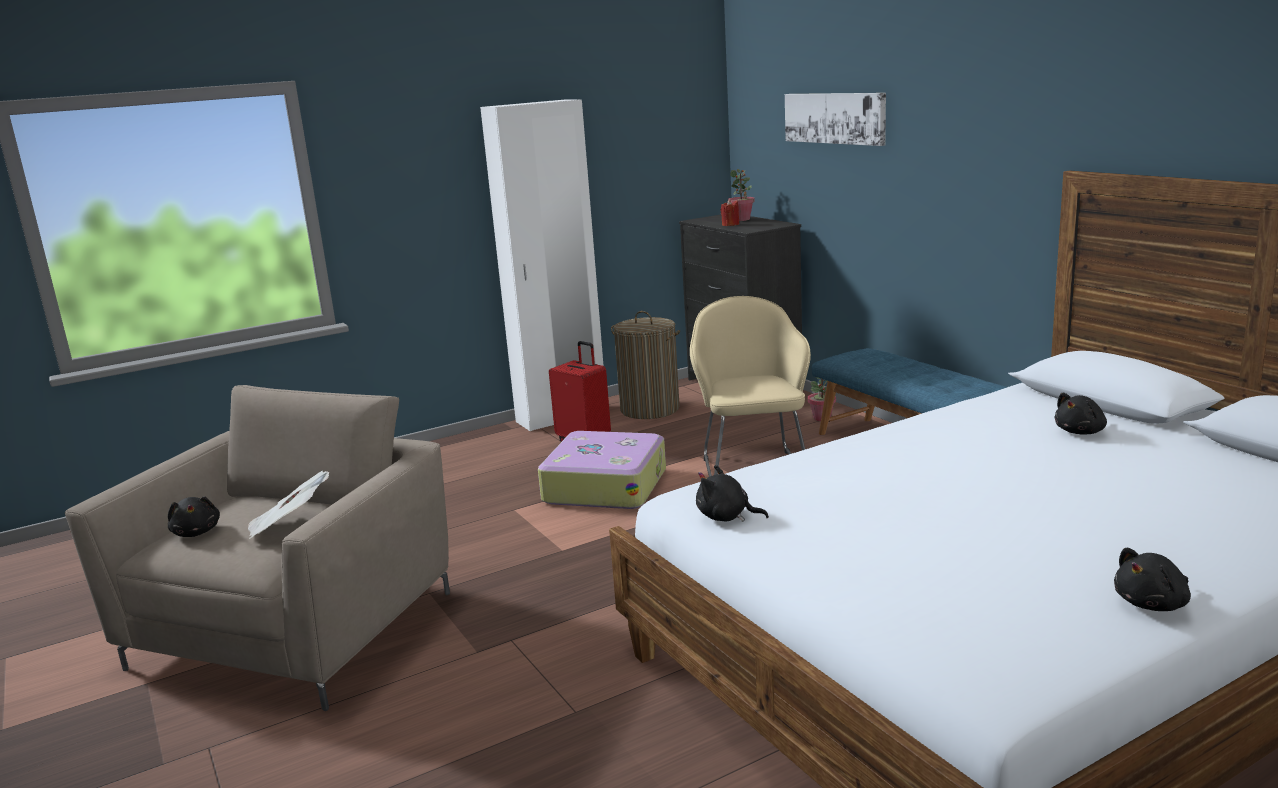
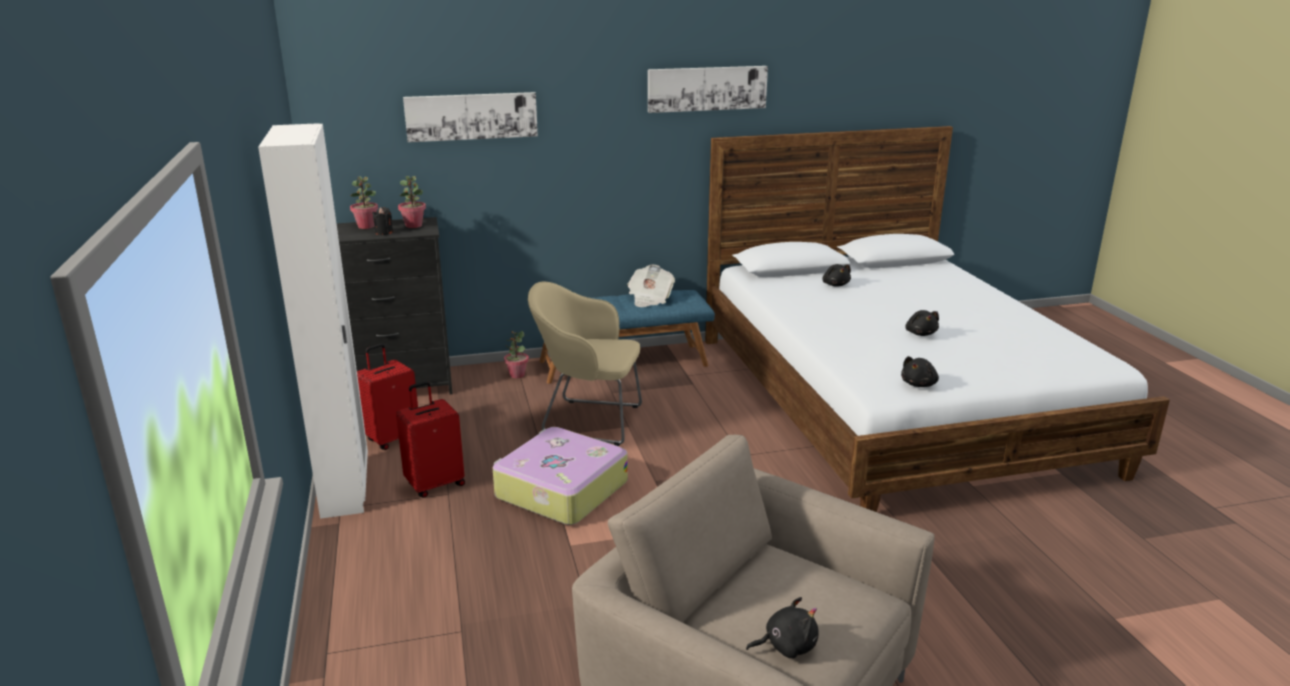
camera: 75 degrees left, 5 degrees up
(290, 526) = (804, 580): newspaper -> newspaper (649, 299)
(650, 409) = (392, 438): laundry basket -> red suitcase
(730, 225) = (384, 232): red candle -> black candle
(762, 225) = (414, 225): none -> potted plant
(1072, 94) = (707, 88): none -> picture
(1153, 604) = (1040, 322): black plush toy -> black plush toy (920, 333)

